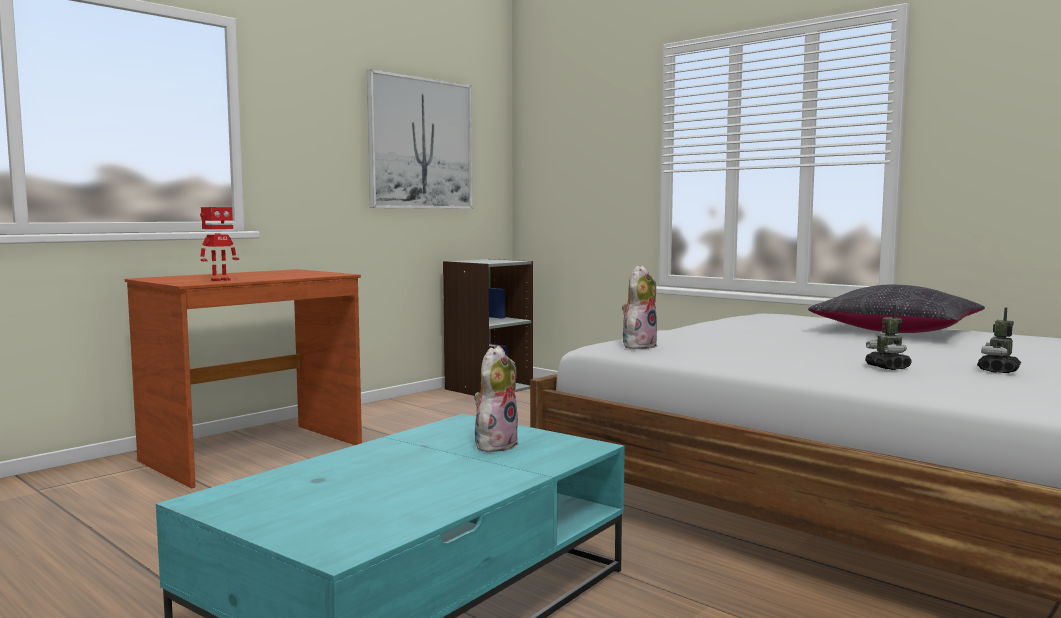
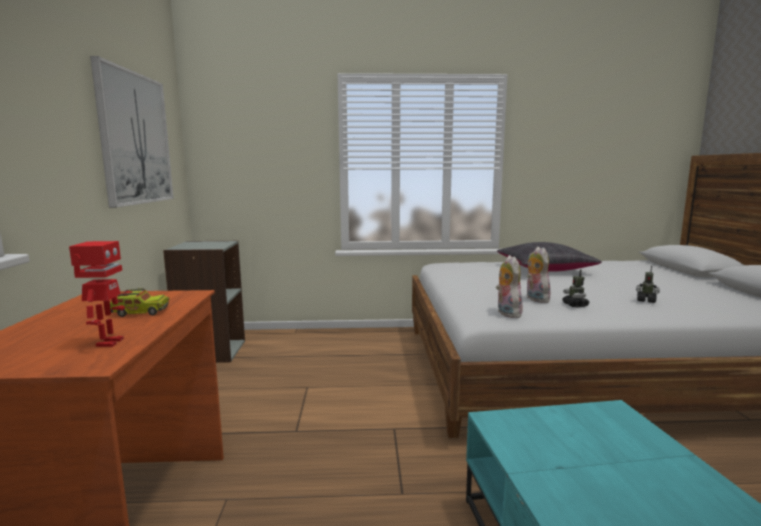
camera: 45 degrees left, 5 degrees up
(278, 276) = (140, 312): none -> toy truck
(495, 445) = (584, 438): plush toy -> plush toy (535, 299)
(998, 370) = (670, 291): toy robot -> toy robot (575, 305)

